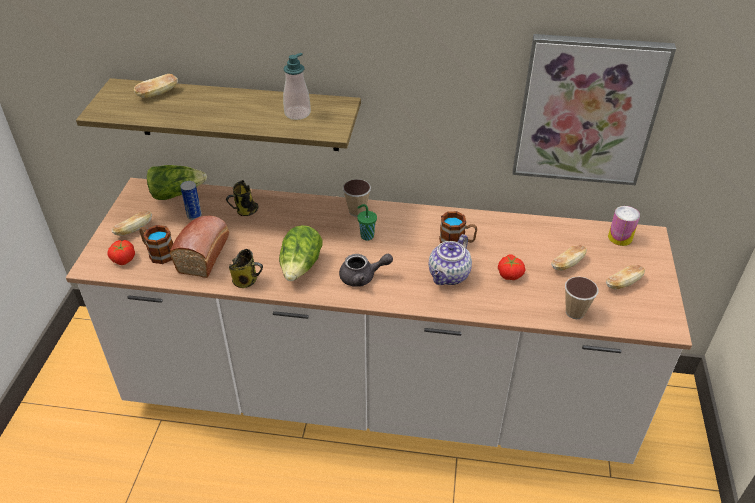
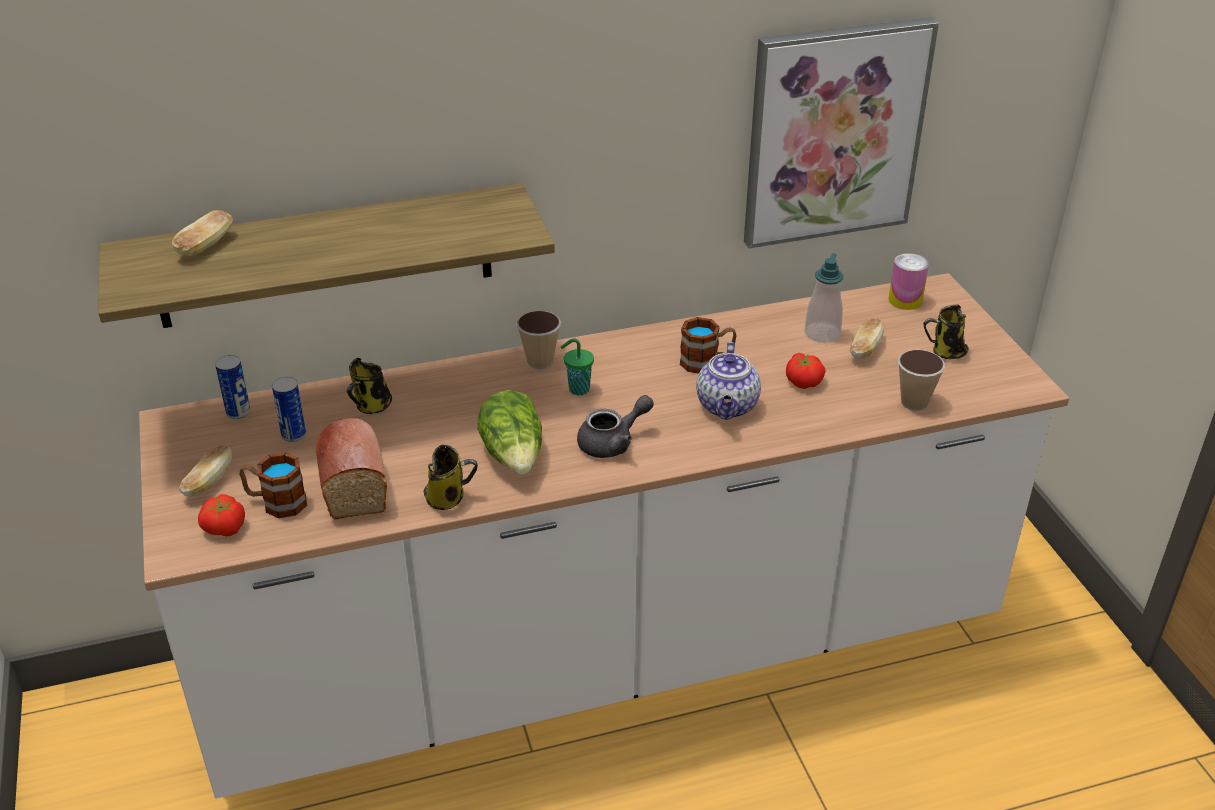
camera: 25 degrees left, 5 degrees down
(176, 193) = (238, 412): lettuce -> can
(297, 113) = (450, 223): soap dispenser -> soap dispenser (822, 333)
(623, 283) = (946, 352): bread -> mug

